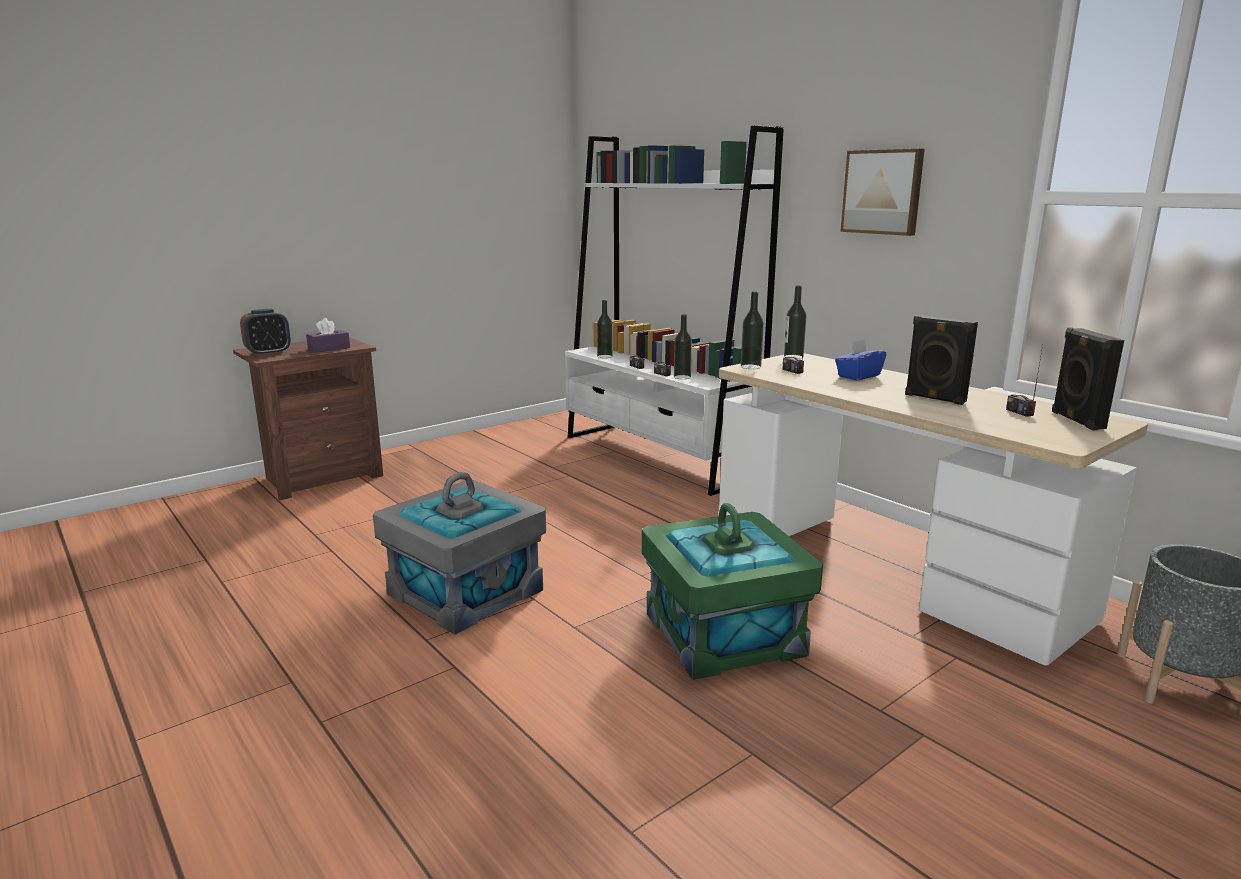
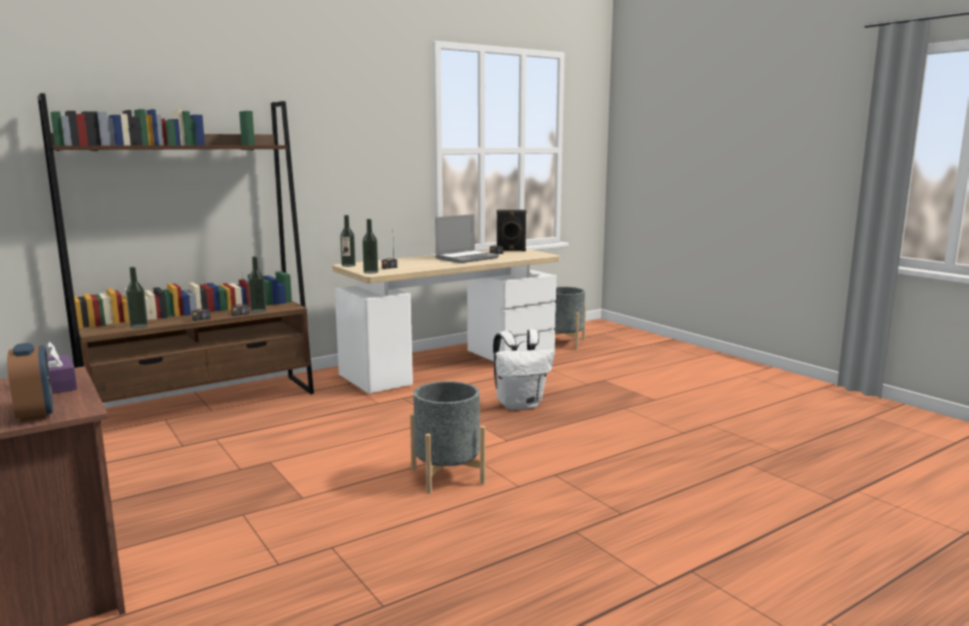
camera: 85 degrees left, 5 degrees down
(465, 592) = (447, 476): grey storage box -> grey planter
(658, 456) = (203, 404): white bookcase -> brown bookcase
(725, 634) = (520, 405): green storage box -> white backpack
(858, 376) = (411, 261): blue tissue box -> none
(883, 192) = (351, 150): picture -> none
(934, 398) = (467, 258): black speaker -> laptop

